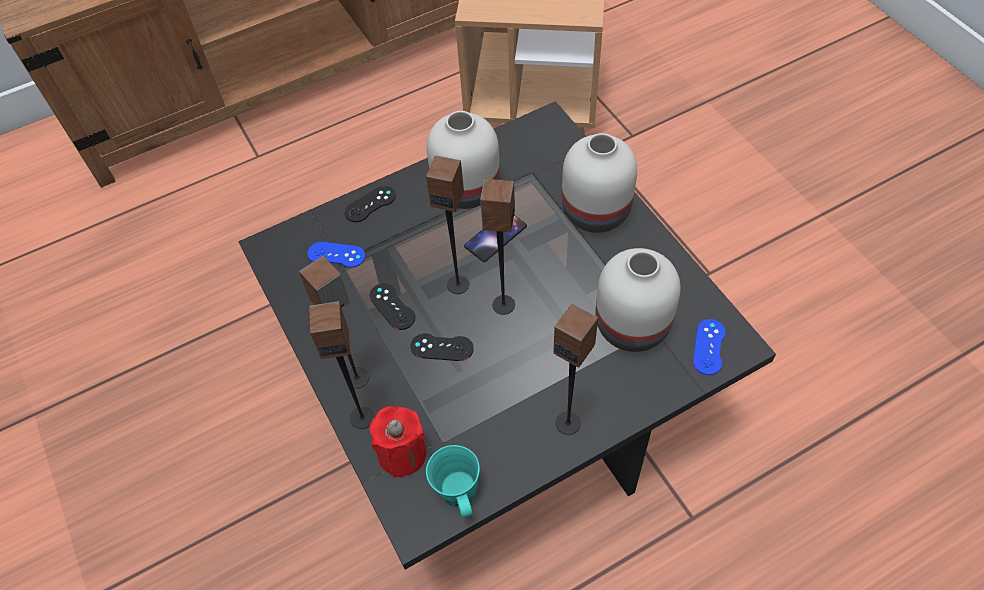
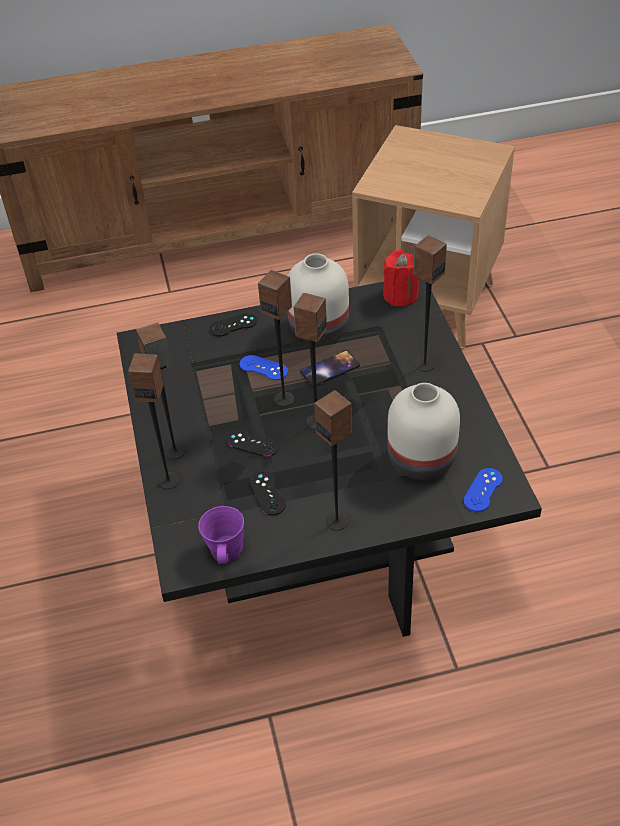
camera: 15 degrees right, 10 degrees down
(336, 255) = (191, 357): blue game controller -> blue game controller (263, 368)
(392, 306) = (223, 405): black game controller -> black game controller (267, 493)
(402, 453) = (191, 514): red candle -> red candle (400, 295)
(458, 492) = (225, 552): turquoise mug -> purple mug
(595, 209) = (424, 364): white vase -> speaker

